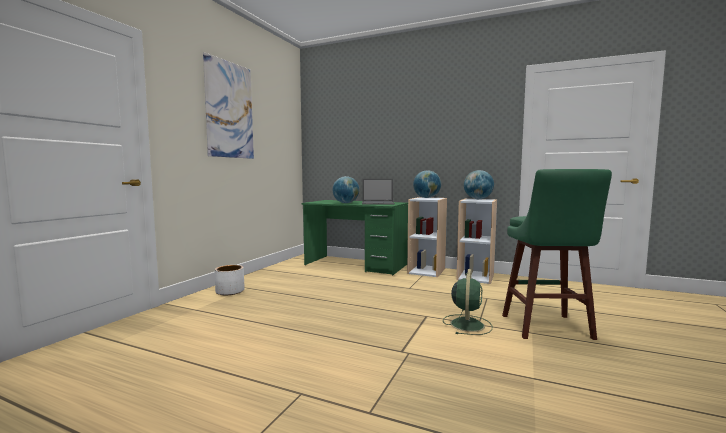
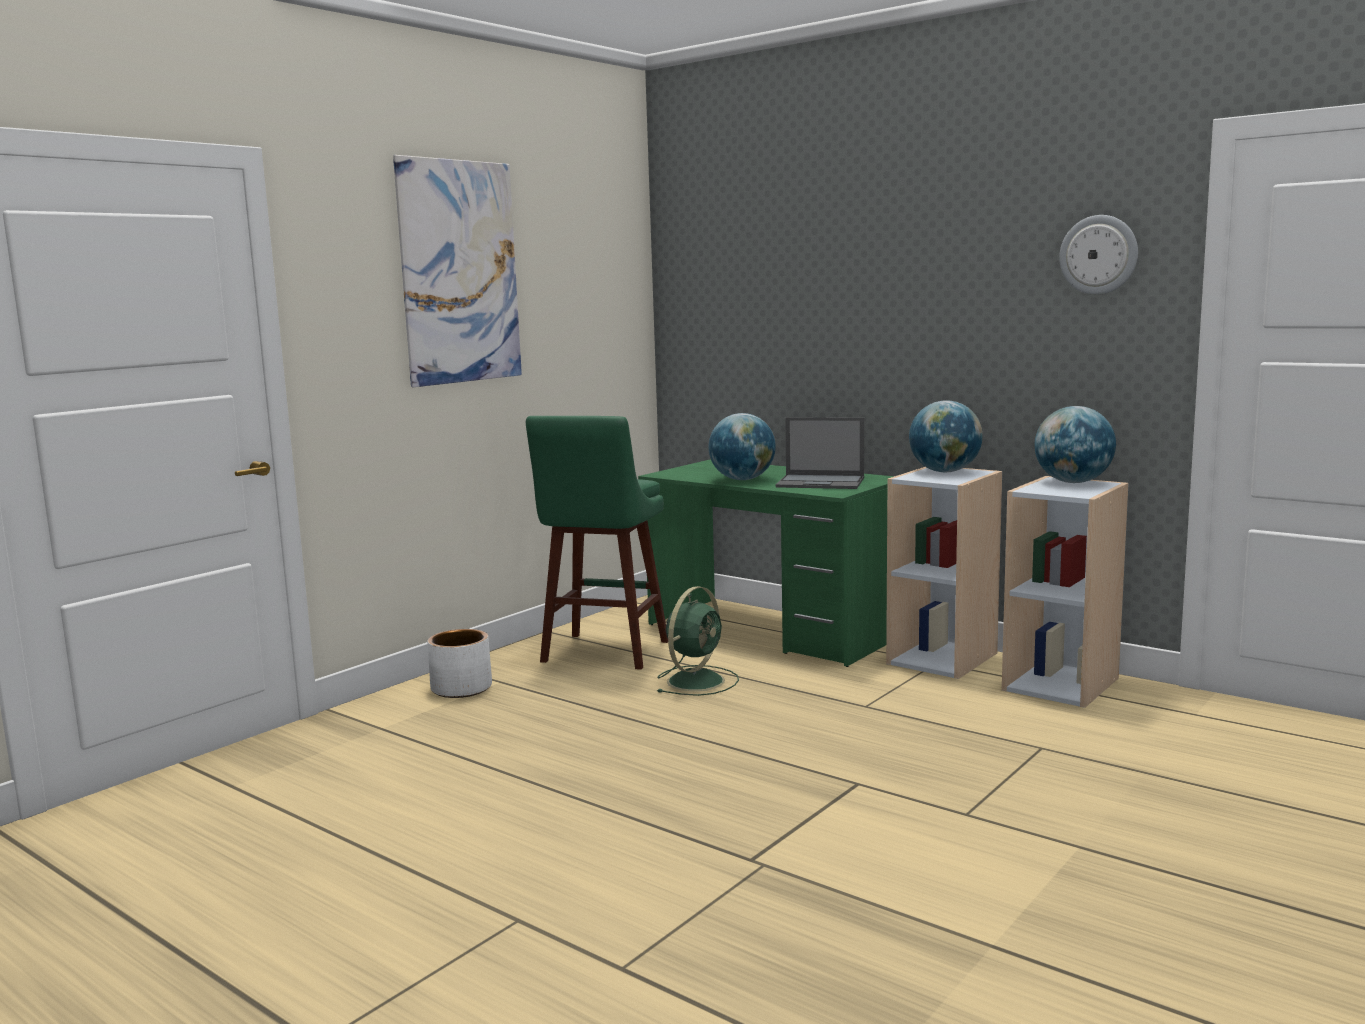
camera: 15 degrees right, 5 degrees up
(467, 324) = (939, 812): green fan -> green fan (697, 680)
(483, 115) = (1099, 255): none -> wall clock
(547, 328) = (1127, 839): green stool -> green stool (603, 653)

